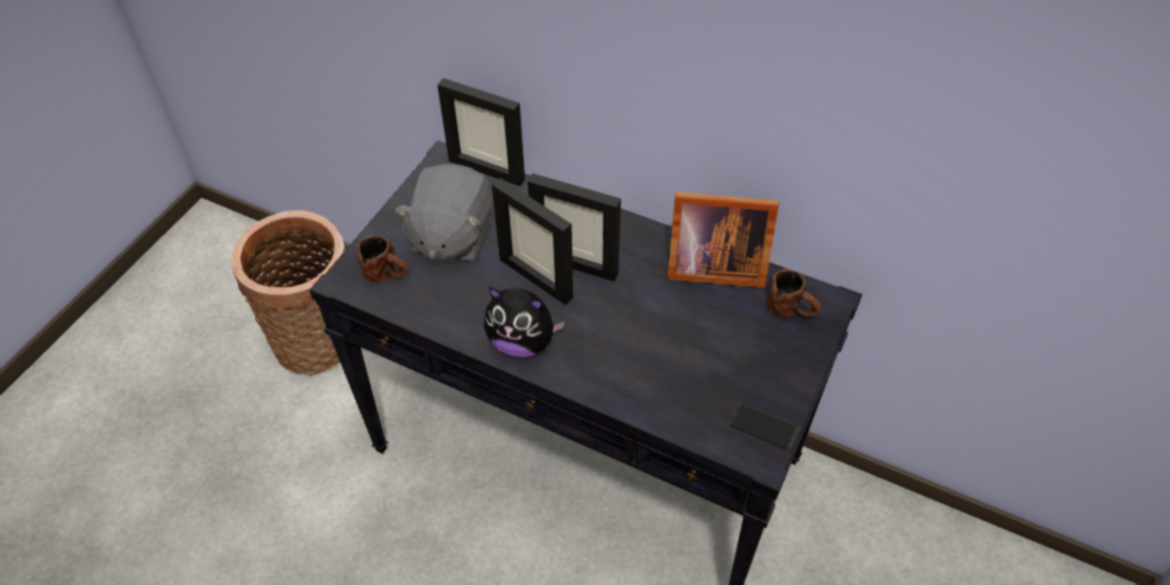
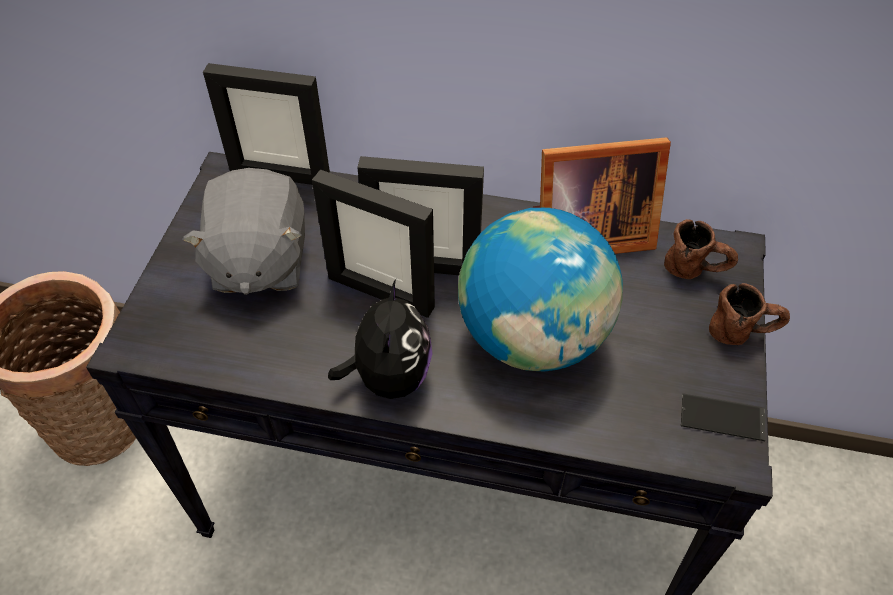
camera: 15 degrees left, 0 degrees up
(388, 275) = (189, 326): brown mug -> brown mug (743, 332)
(522, 342) = (389, 376): plush toy -> plush toy turned 90 degrees counterclockwise
(641, 336) = (533, 336): none -> globe

